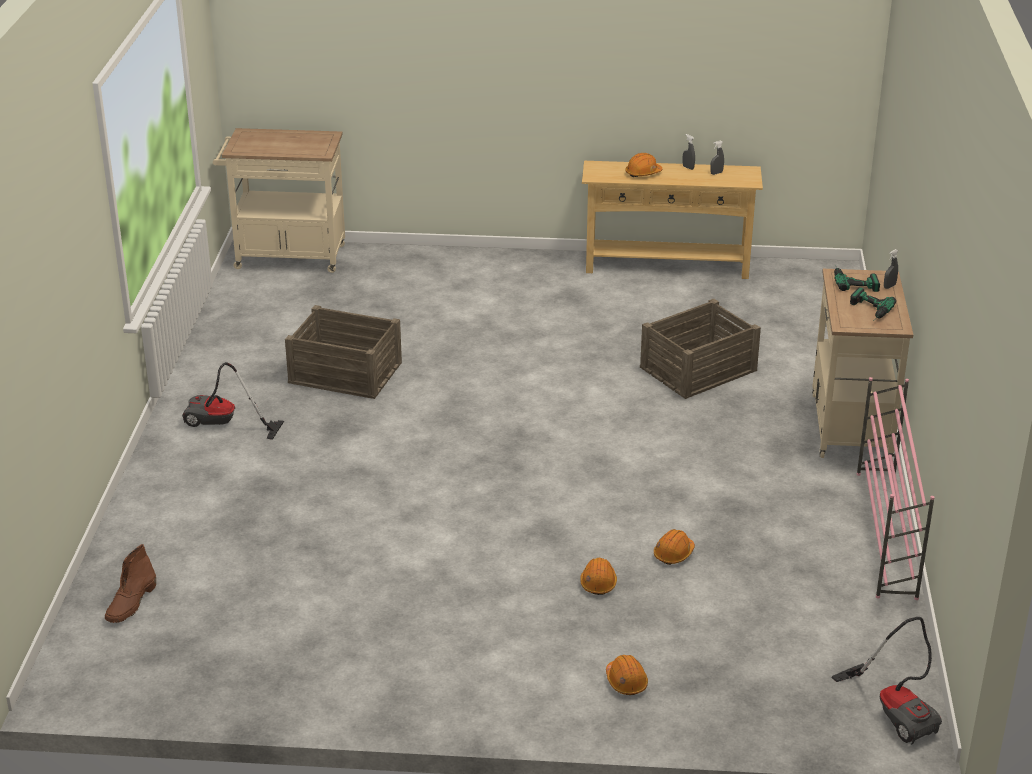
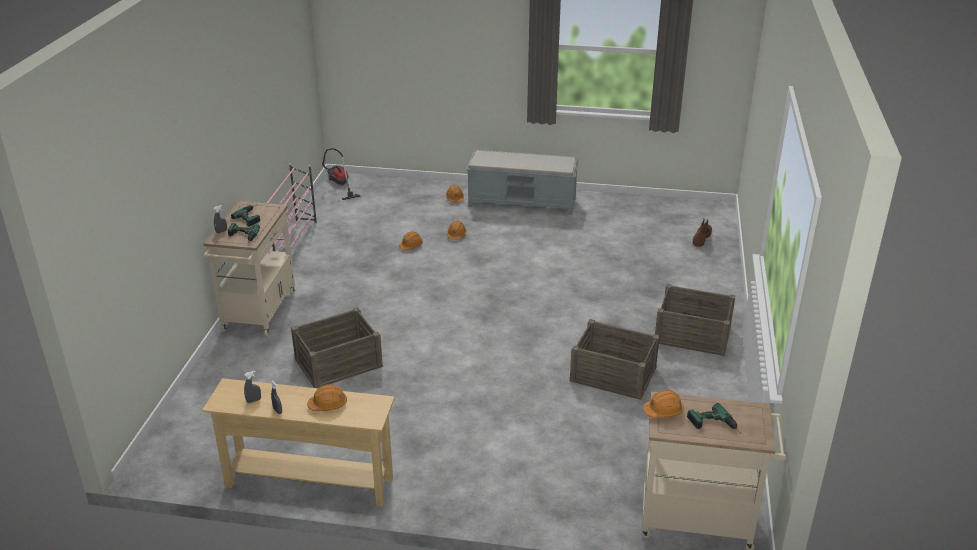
camera: 175 degrees left, 0 degrees up
(223, 425) = (693, 334): vacuum cleaner -> crate
(280, 139) = (715, 426): none -> power drill
(324, 146) = (663, 411): none -> orange hard hat
(478, 679) = (523, 202): none -> grey bench

